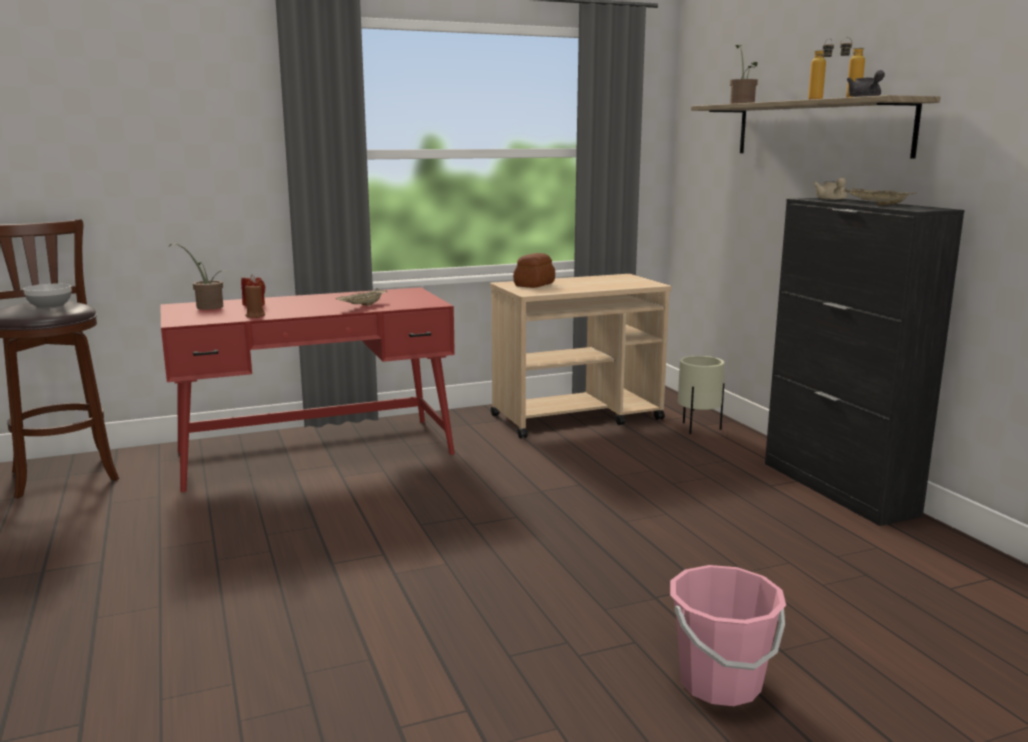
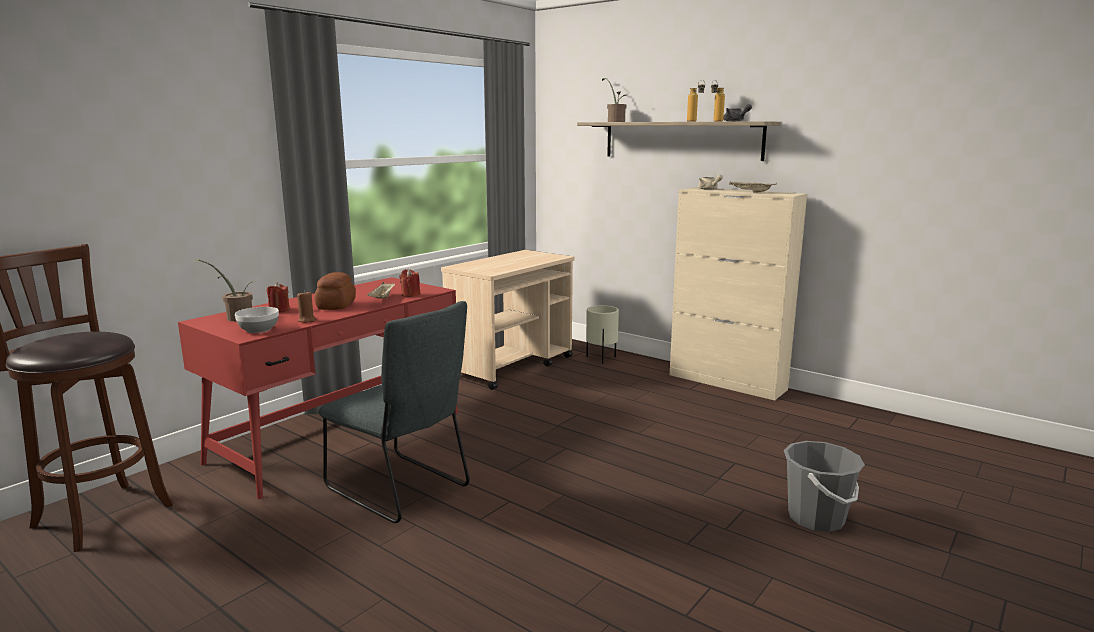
camera: 30 degrees left, 0 degrees up
(49, 306) = (86, 339): bowl -> bowl (258, 329)
(301, 515) = (402, 489): none -> grey chair
(398, 305) = (410, 294): none -> red candle
(533, 285) = (479, 265): bread -> bread (335, 305)
(720, 683) = (816, 518): pink bucket -> grey bucket
(838, 489) = (727, 382): black cabinet -> beige cabinet

